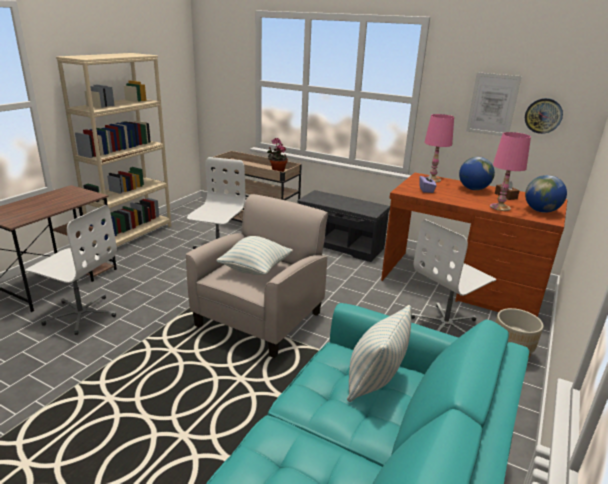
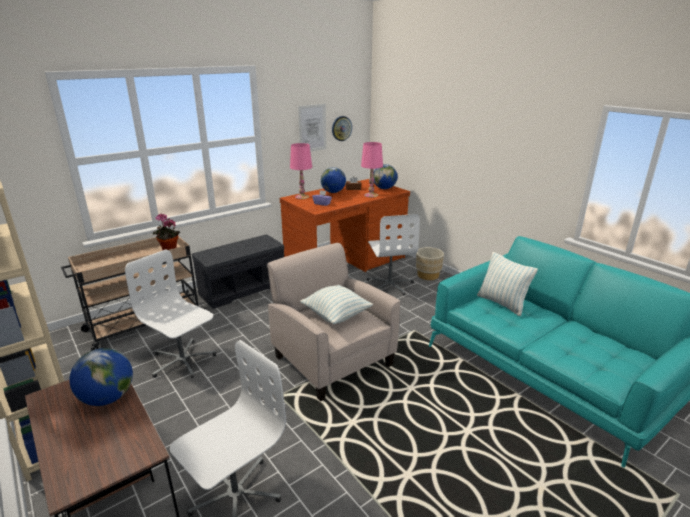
camera: 65 degrees left, 0 degrees up
(67, 201) = (108, 398): none -> globe

